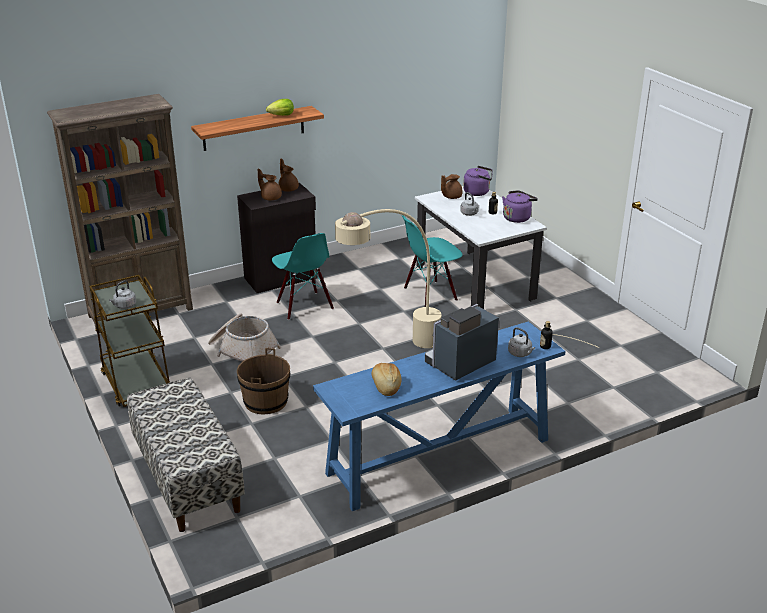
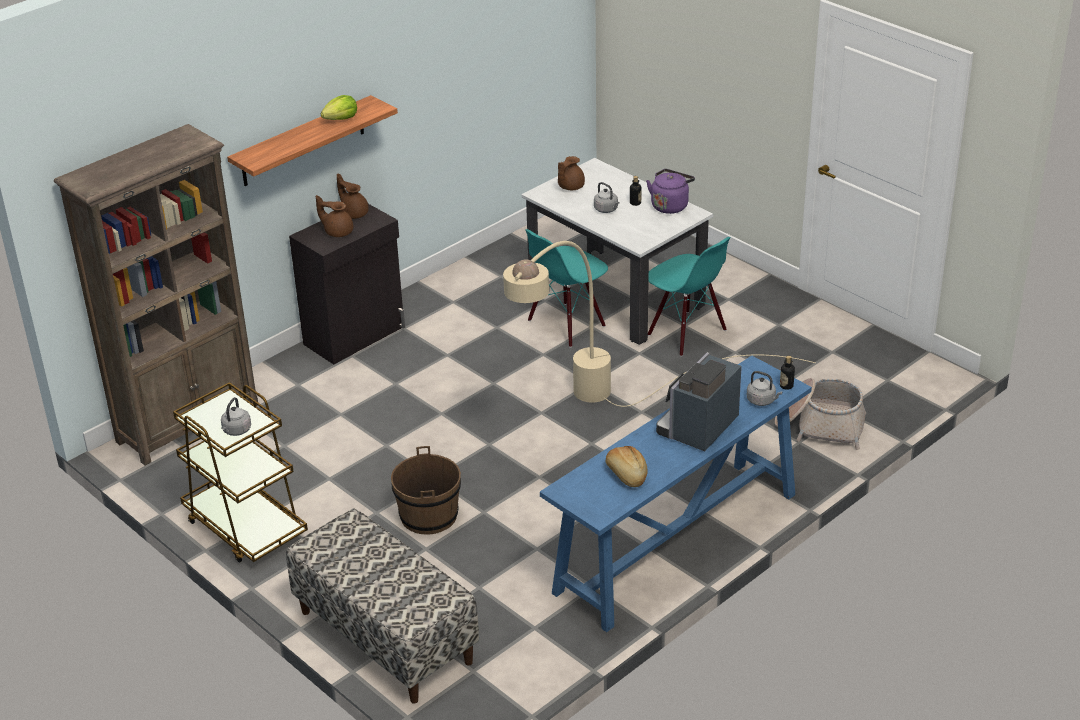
camera: 15 degrees left, 5 degrees up
(242, 350) = (359, 450): basket -> basket (820, 425)
(304, 306) = (408, 371): turquoise chair -> turquoise chair (686, 333)
(478, 192) = (601, 173): purple kettle -> none

